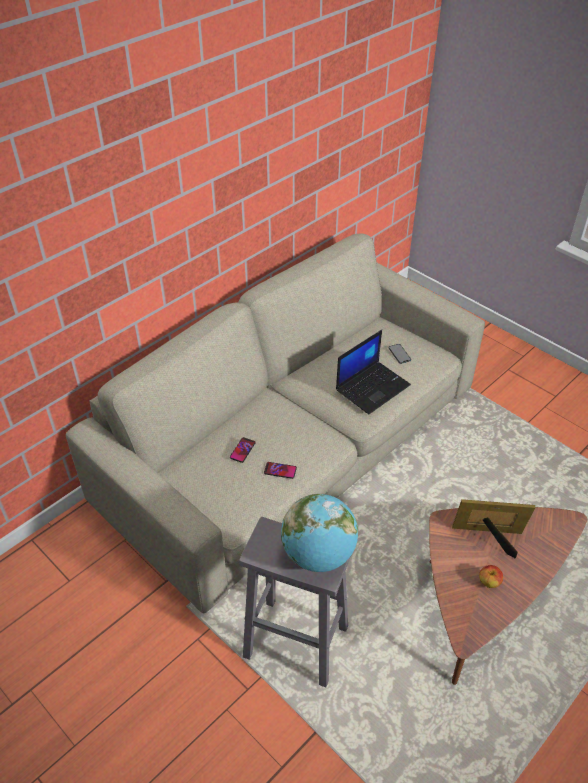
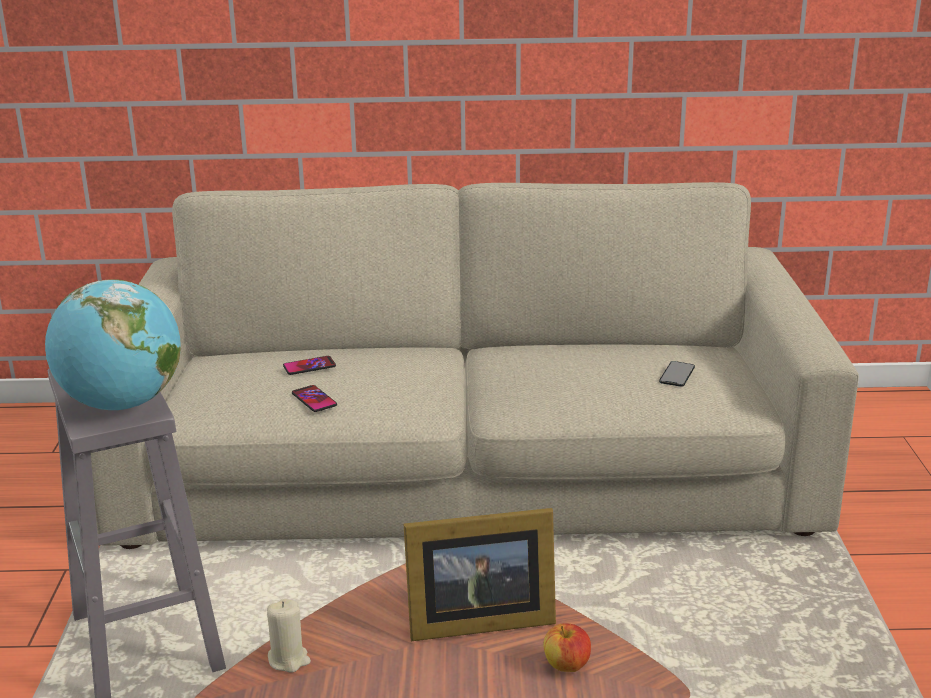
camera: 45 degrees right, 20 degrees down
(372, 387) = (575, 386): laptop -> none
(460, 609) = (289, 659): none -> beige candle
(489, 537) = (475, 620): picture frame -> picture frame turned 120 degrees clockwise
(489, 582) = (382, 662): apple -> apple (566, 666)

